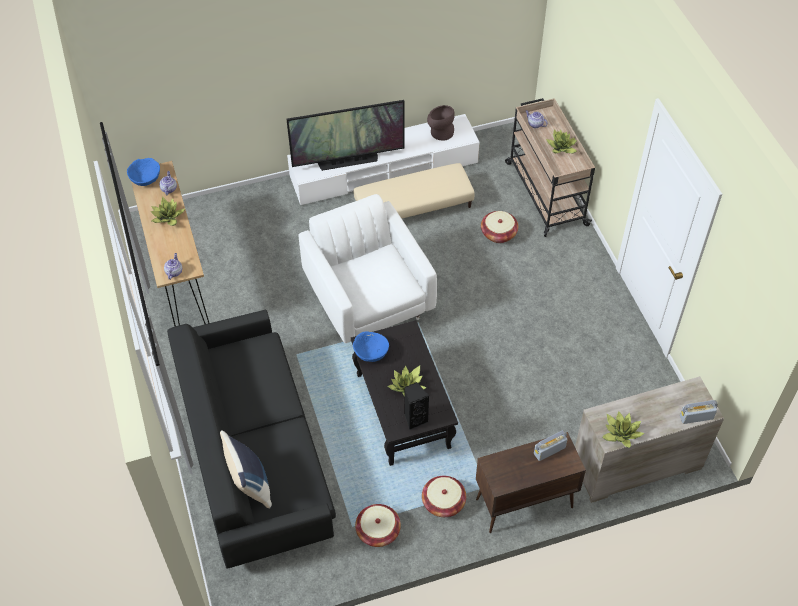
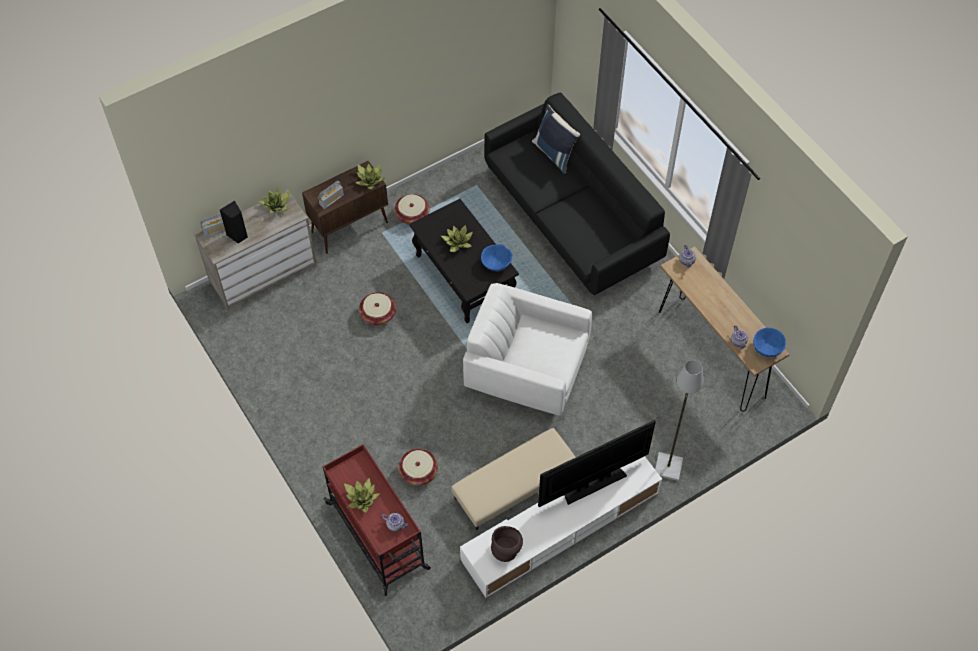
camera: 165 degrees right, 5 degrees up
(168, 217) = (722, 312): potted plant -> potted plant (370, 179)
(271, 193) = (668, 467): none -> grey floor lamp
(368, 299) = (526, 371): white armchair -> white armchair turned 150 degrees clockwise
(378, 531) = (456, 186): basket -> basket (378, 314)
(415, 419) = (444, 219): black speaker -> black speaker (238, 235)
(545, 192) = (378, 537): beige cart -> red cart

